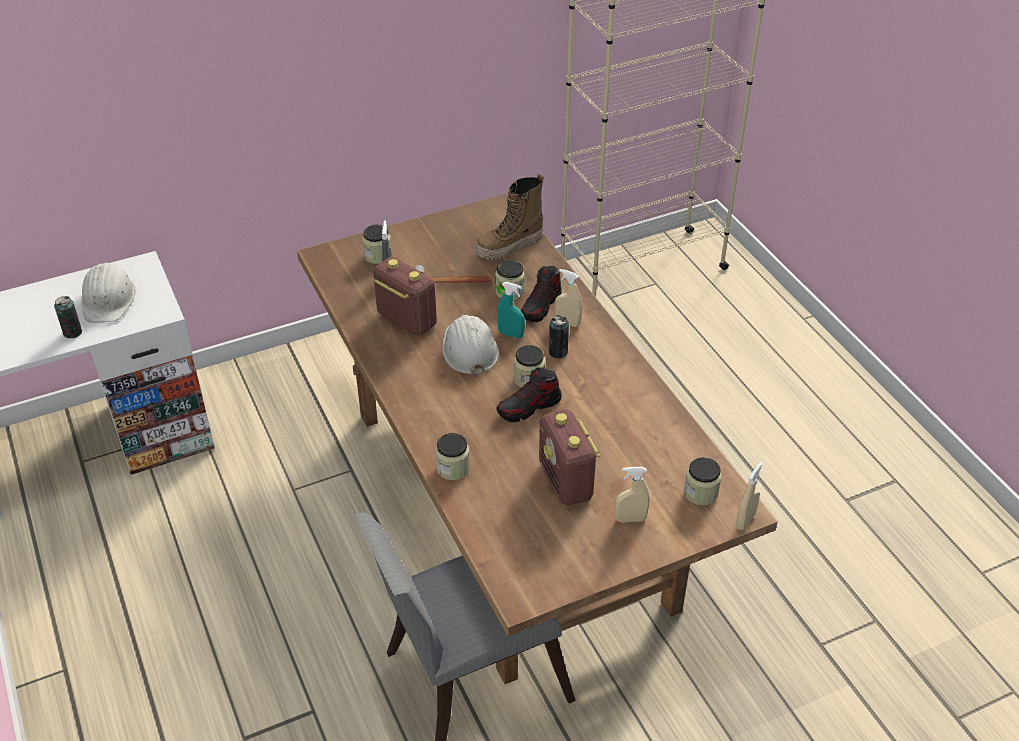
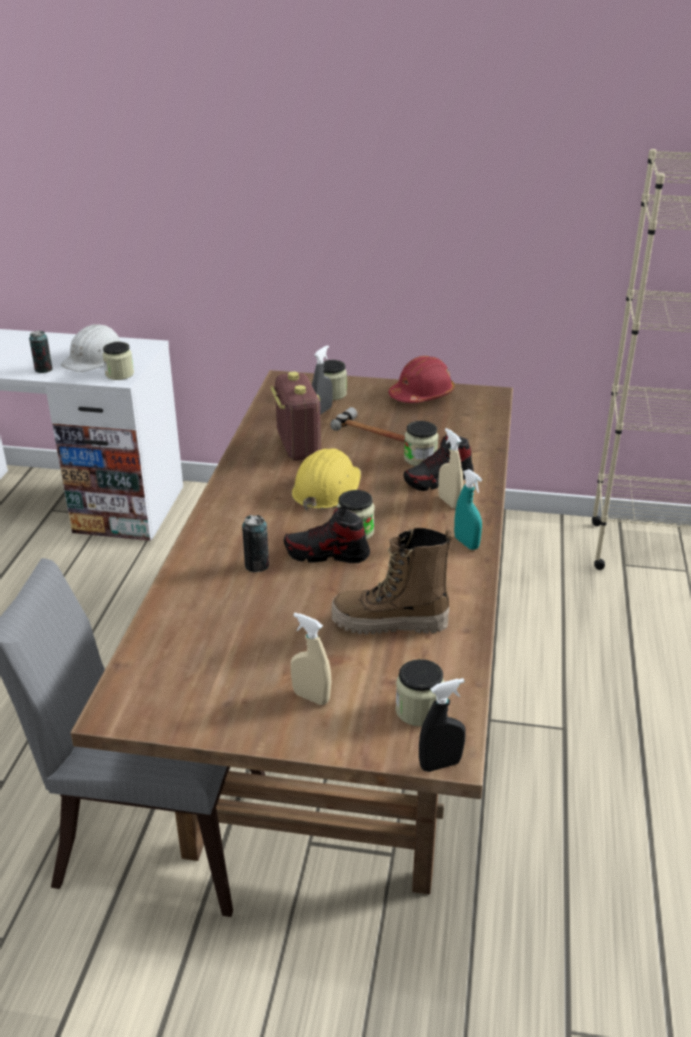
camera: 35 degrees right, 10 degrees down
(450, 228) = (422, 395): none -> red hard hat
(453, 468) = (194, 572): jar -> jar (119, 374)
(469, 350) = (326, 488): white hard hat -> yellow hard hat
(509, 247) = (461, 426): boot -> boot (389, 624)
(510, 334) = (380, 491): turquoise spray bottle -> turquoise spray bottle (466, 543)
(558, 352) = (410, 522): can -> can (257, 565)
(566, 482) = (285, 632): radio -> none
(745, 521) = (440, 764): beige spray bottle -> black spray bottle

